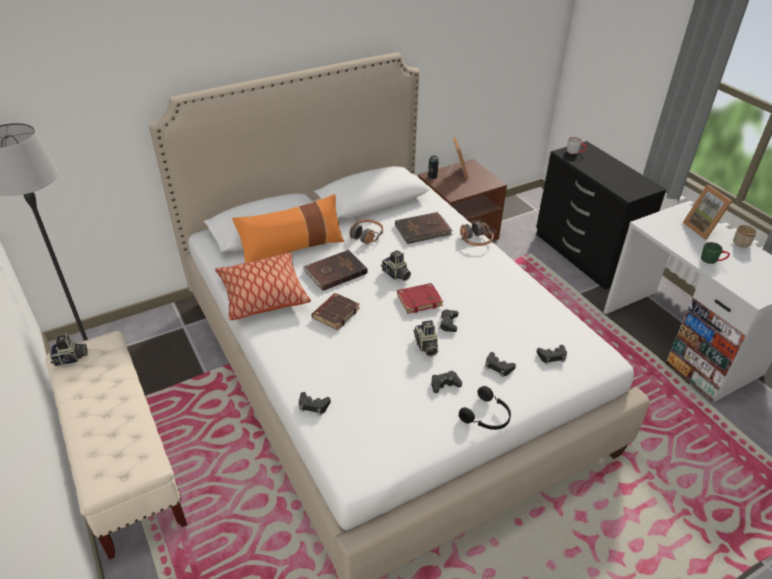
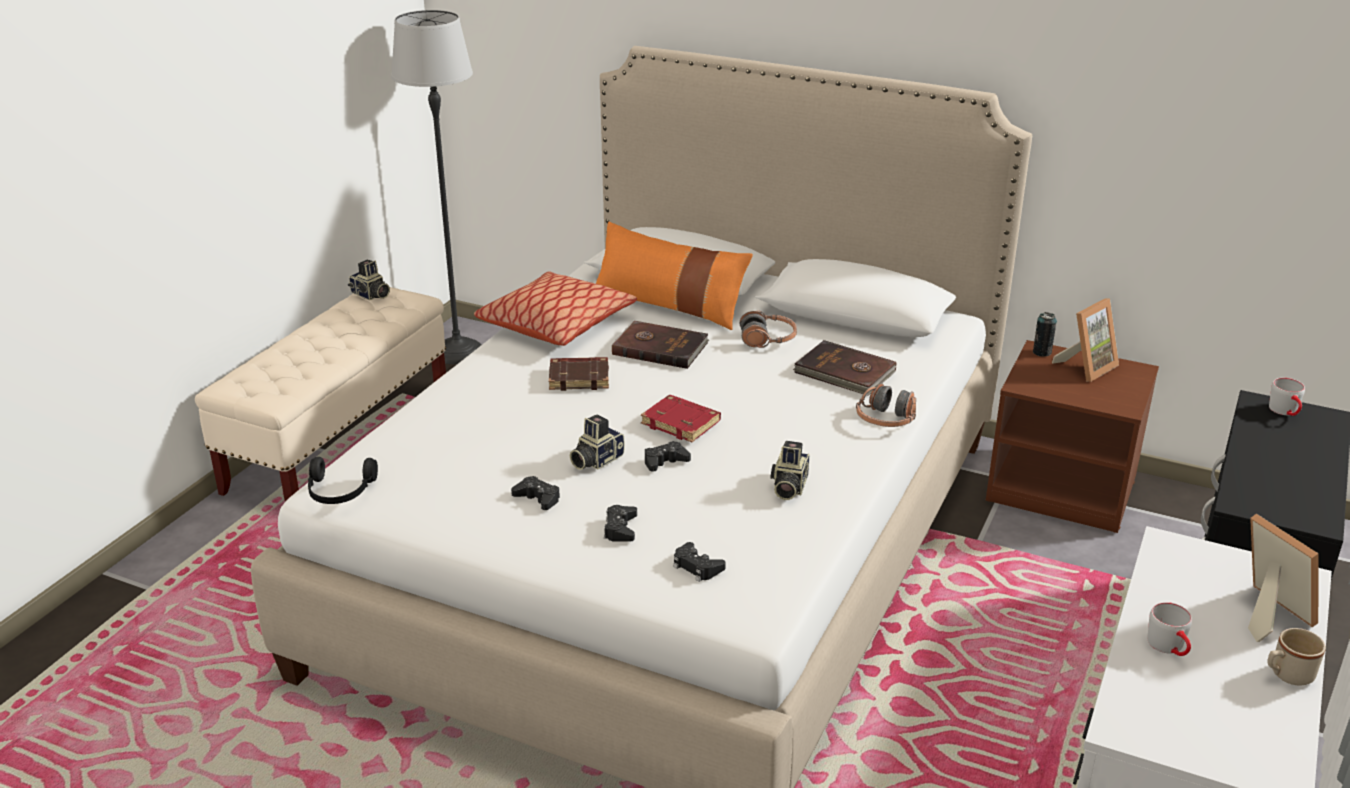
camera: 55 degrees right, 10 degrees down
(313, 406) = (406, 425): black game controller -> none
(396, 275) = (713, 389): camera -> camera (788, 487)
(487, 416) = (512, 550): black headphones -> black headphones (339, 492)
(703, 228) = (1266, 613): picture frame -> picture frame turned 120 degrees clockwise
(712, 260) = (1170, 648): green mug -> grey mug

